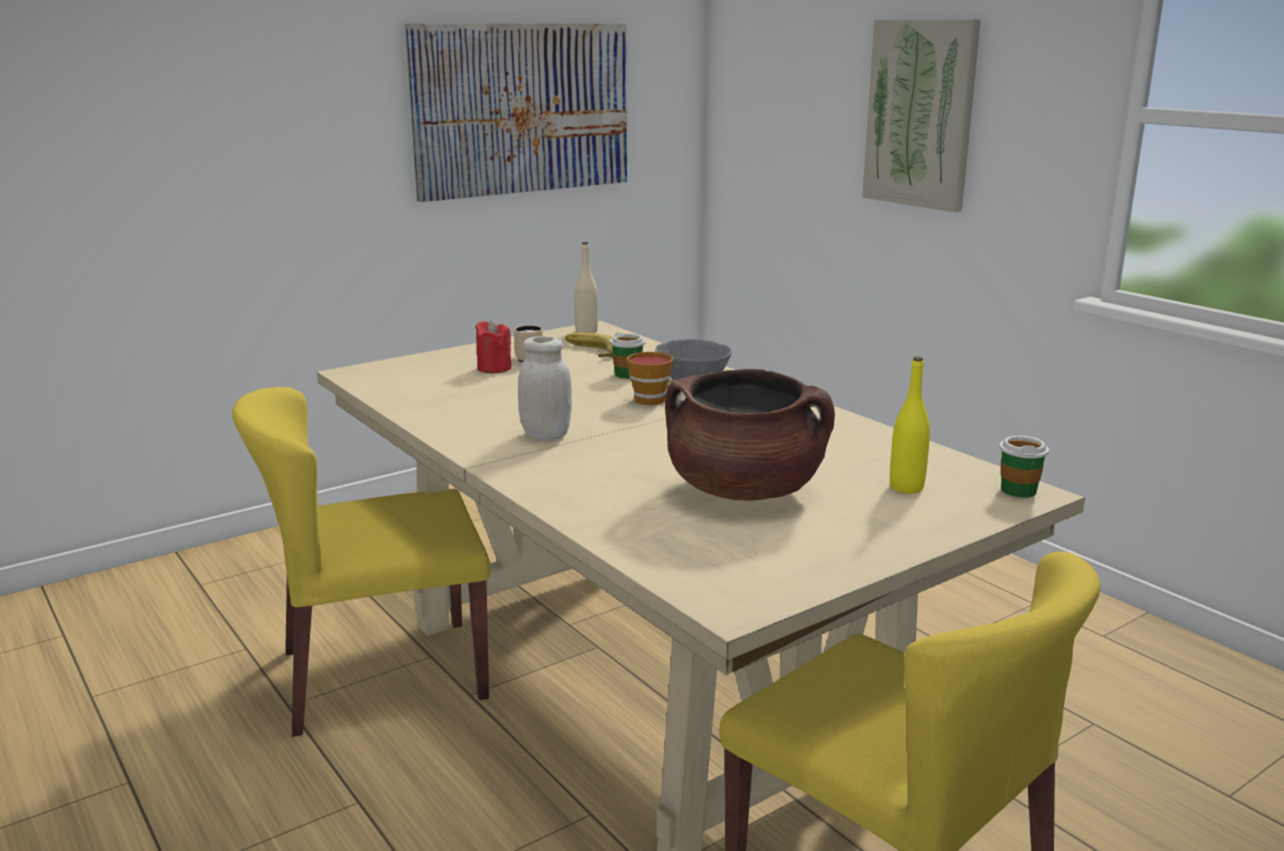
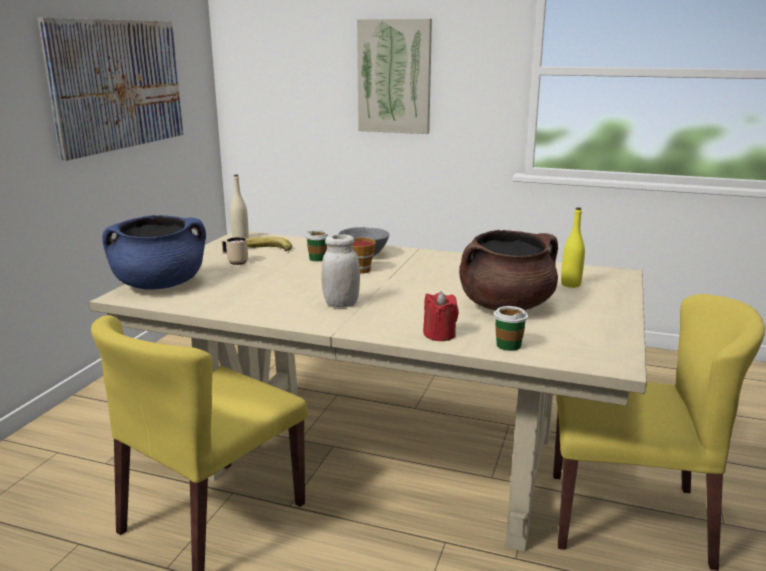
camera: 35 degrees left, 0 degrees up
(407, 369) = (160, 285): none -> blue cooking pot
(494, 368) = (224, 272): red candle -> red candle (439, 334)
(1018, 490) = (614, 274): cup -> cup (508, 345)

